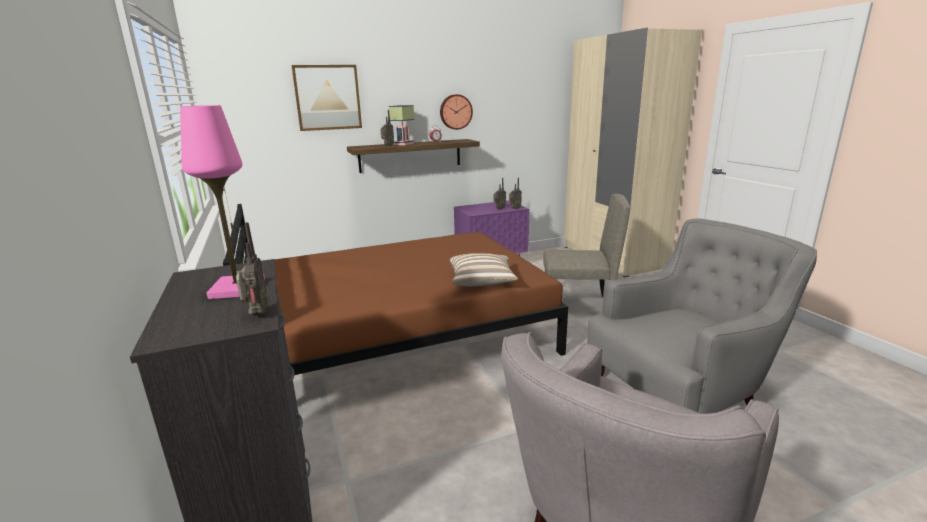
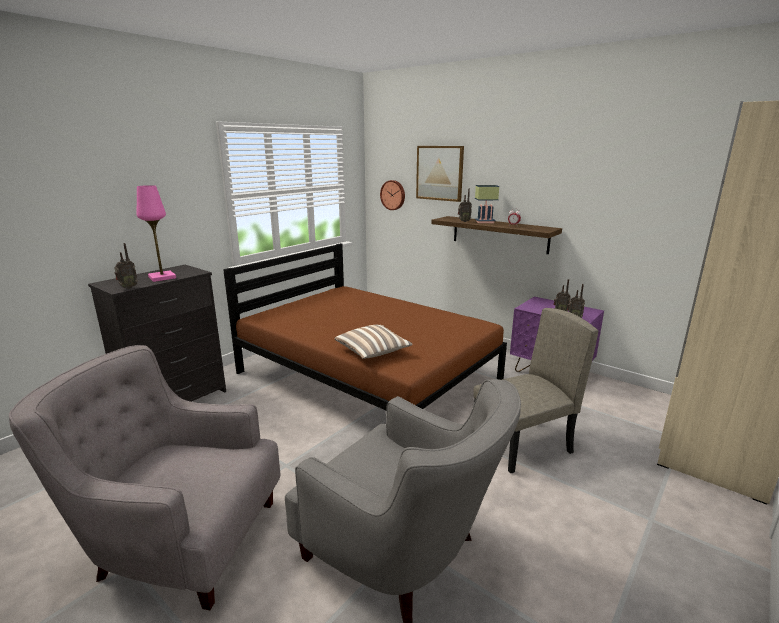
camera: 60 degrees right, 0 degrees up
(455, 112) = (552, 197): wall clock -> wall clock (393, 195)
(578, 306) = (522, 445): beige chair -> beige chair turned 90 degrees counterclockwise

